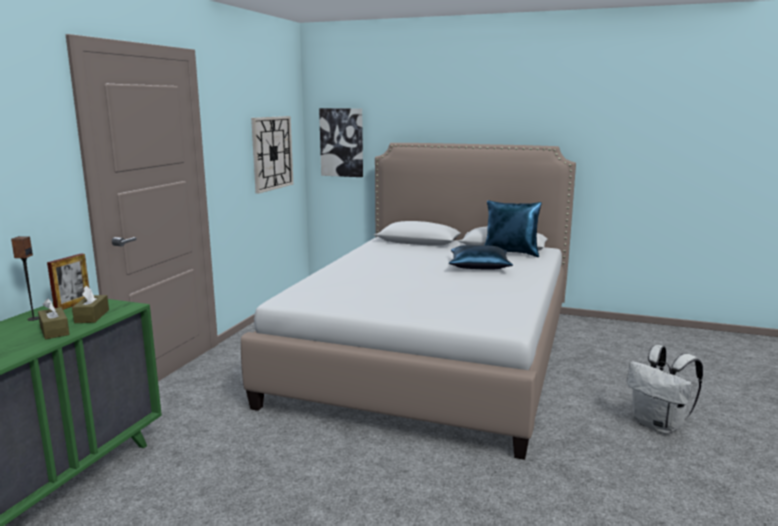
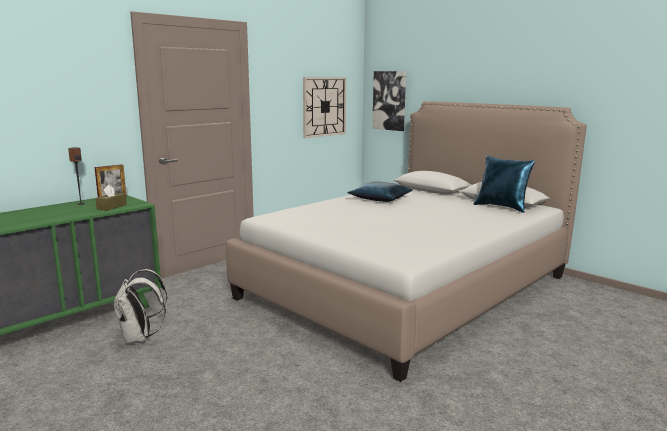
camera: 25 degrees right, 0 degrees up
(54, 331) = (80, 212): brown tissue box -> none
(479, 266) = (456, 213): blue pillow -> blue pillow (381, 199)
(659, 425) = (564, 388): white backpack -> white backpack (140, 338)

